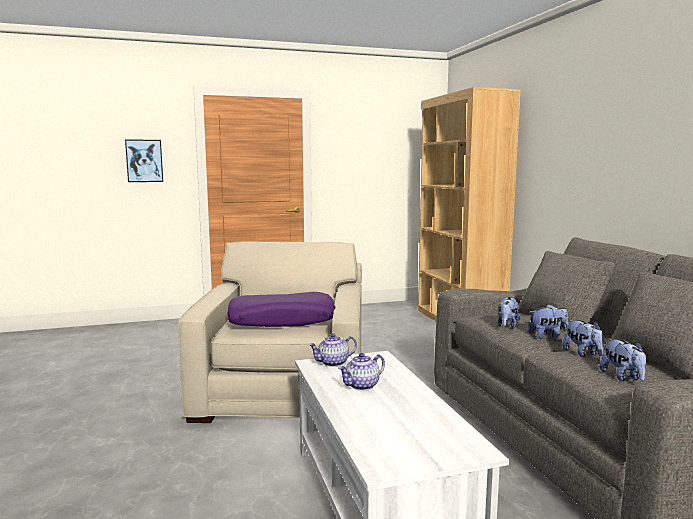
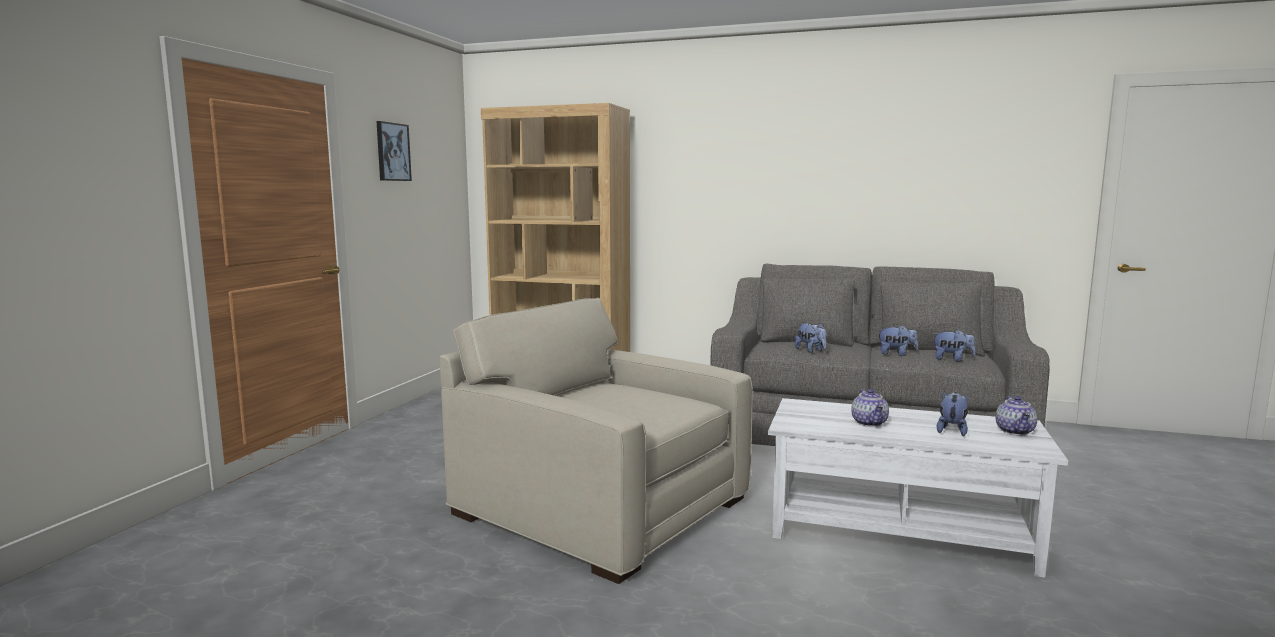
camera: 55 degrees left, 0 degrees up
(144, 161) = (76, 187): picture -> picture (392, 152)
(282, 320) = (648, 404): purple pillow -> none
(333, 363) = (797, 419): teapot -> teapot (1016, 431)
(547, 336) = (846, 350): plush toy -> plush toy (952, 430)

